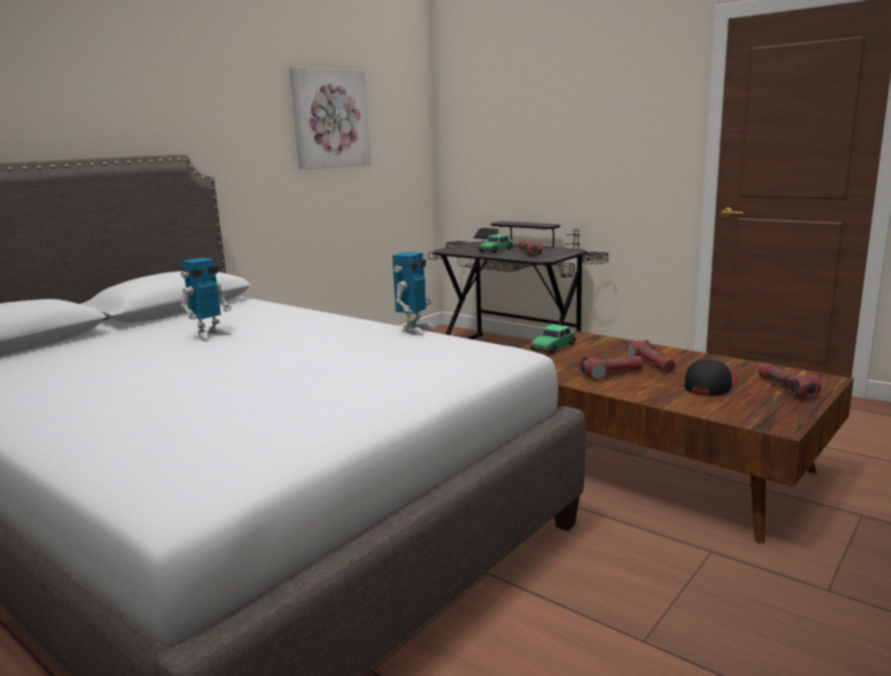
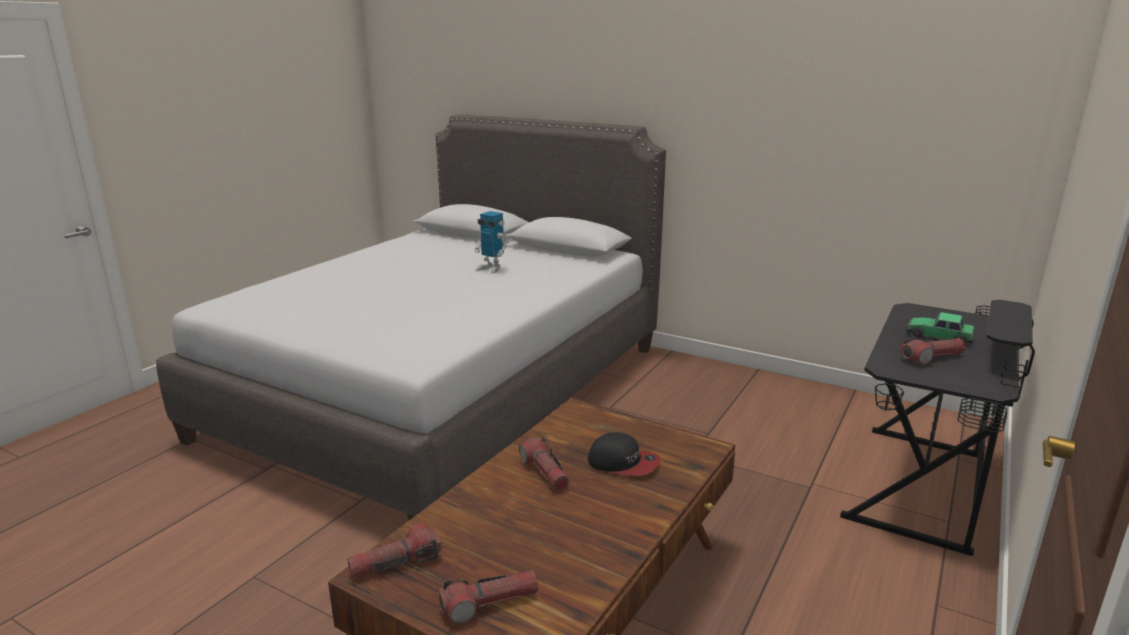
camera: 80 degrees right, 5 degrees up
(330, 118) = (846, 105): picture -> none
(415, 330) = (494, 325): toy robot -> none
(553, 347) = (644, 437): toy car -> none
(651, 365) = (584, 502): flashlight -> flashlight (396, 563)
(709, 384) = (510, 540): cap -> cap (623, 463)

